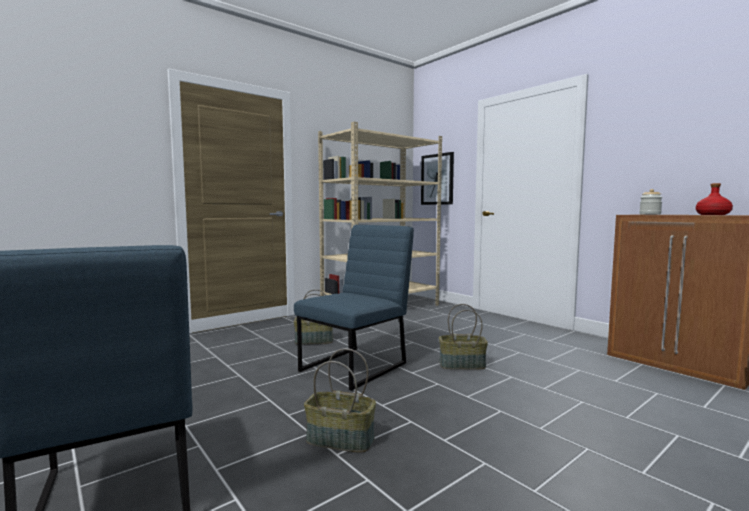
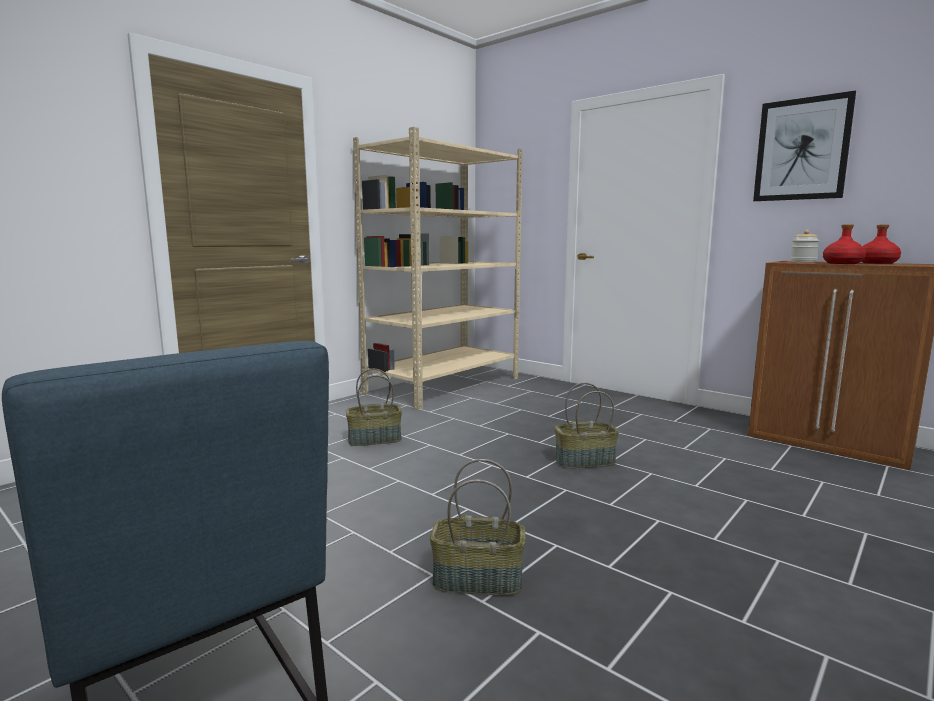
camera: 10 degrees left, 5 degrees up
(356, 366) = (450, 473): blue chair -> none
(437, 179) = (512, 208): picture -> picture (802, 149)
(680, 214) = (843, 263): none -> red bottle

